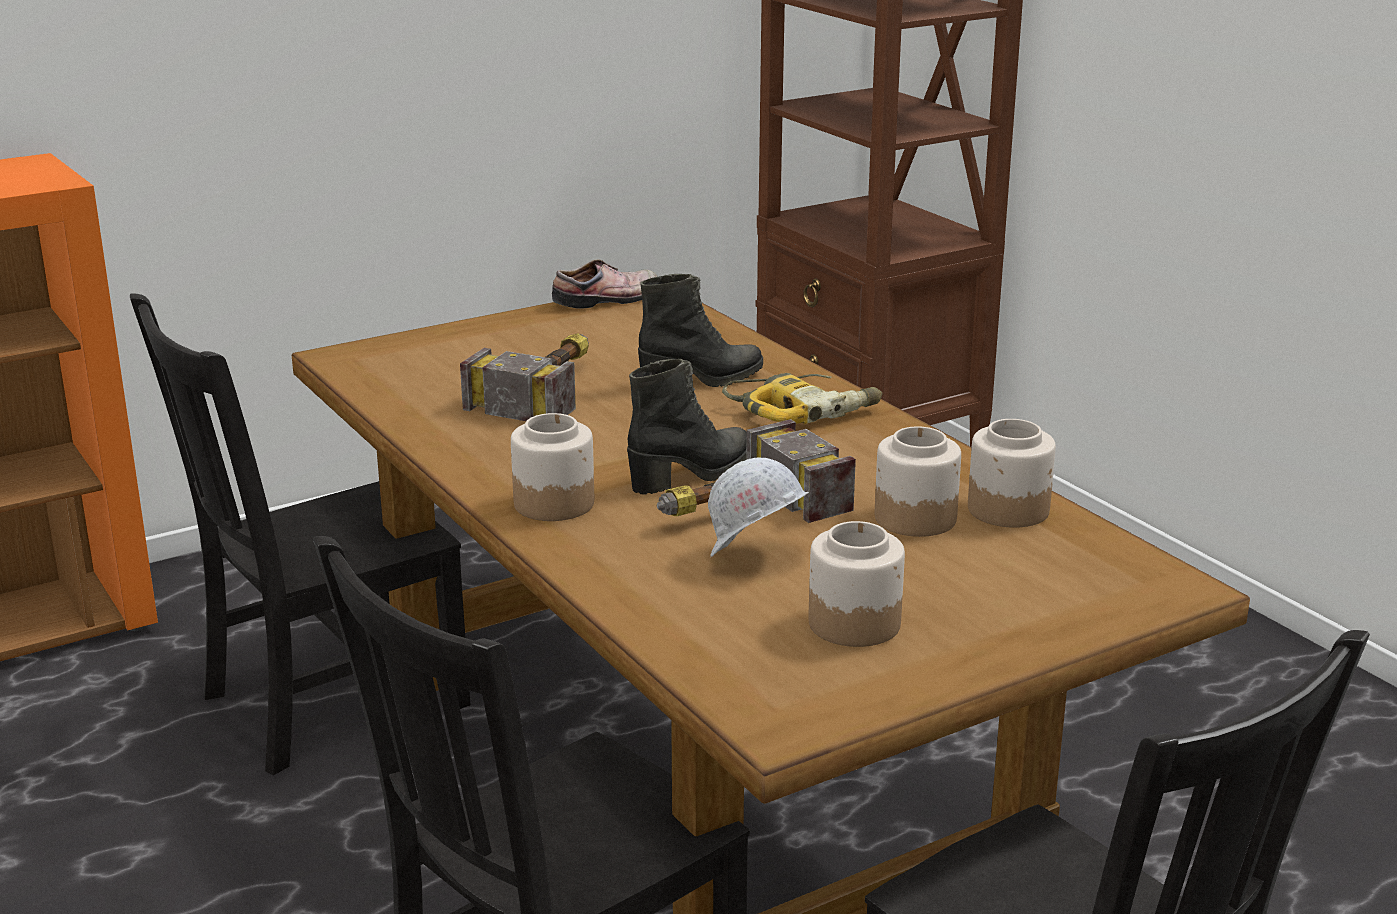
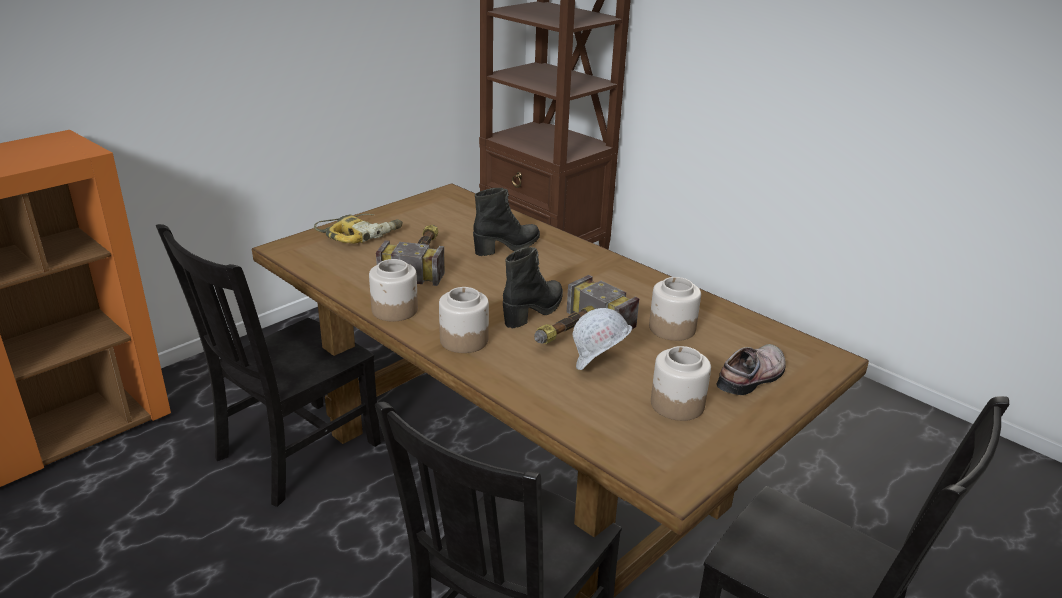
camera: 15 degrees left, 5 degrees up
(608, 300) = (427, 197): shoe -> shoe (753, 377)
(804, 410) = (574, 262): power drill -> power drill (360, 234)
(1009, 510) = (718, 317): jar -> jar (395, 310)

